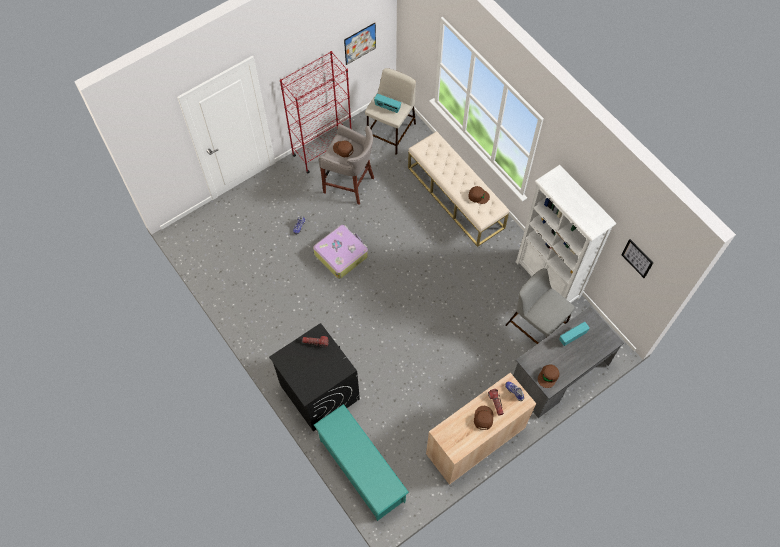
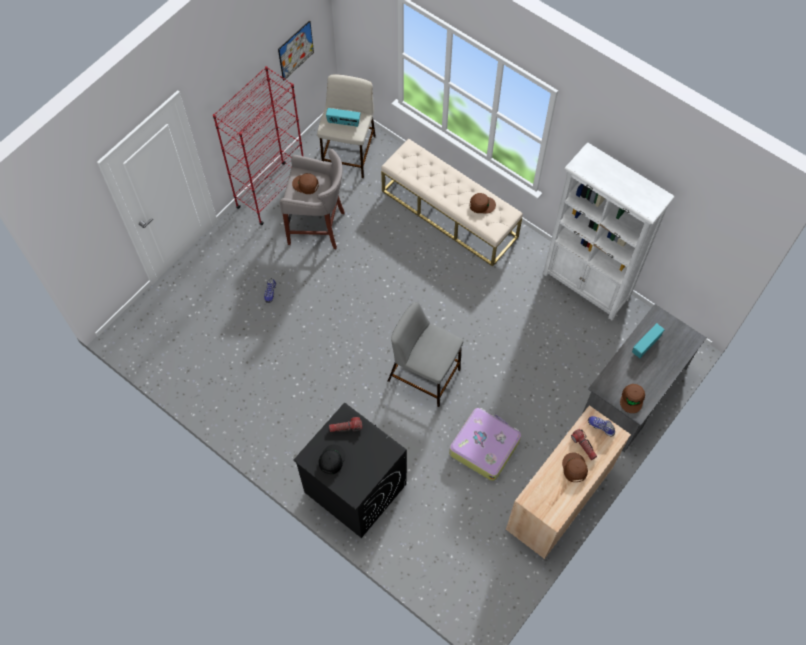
camera: 15 degrees left, 0 degrees up
(297, 364) = (331, 460): none -> black cap
(341, 254) = (332, 314): suitcase -> suitcase (484, 446)
(361, 470) = (434, 570): turquoise shoe rack -> none
(536, 328) = (589, 346): grey stool -> grey stool (425, 375)
(637, 258) = (706, 232): picture -> none

